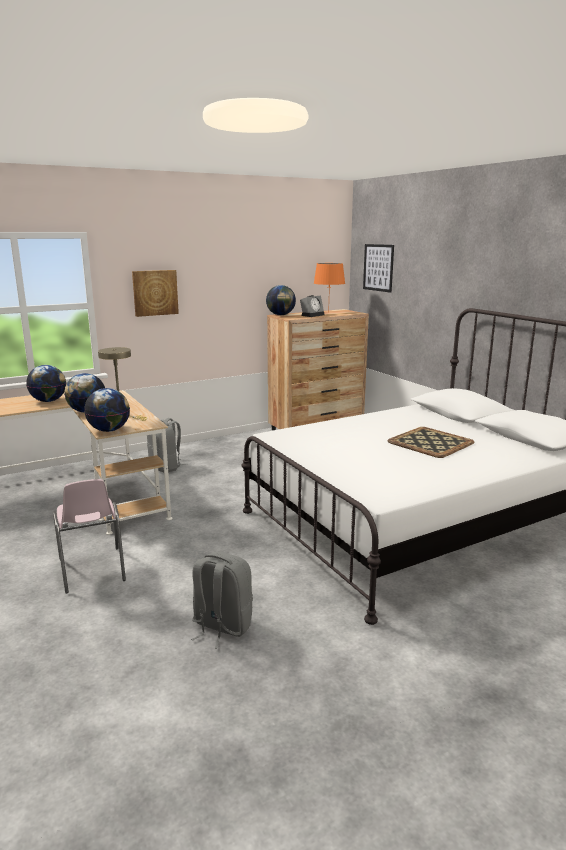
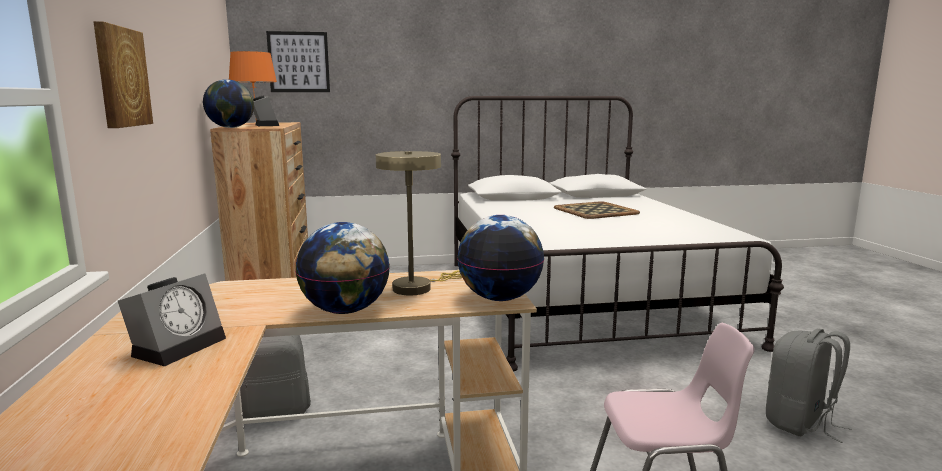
camera: 70 degrees left, 5 degrees down
(49, 401) = (179, 345): globe -> alarm clock

